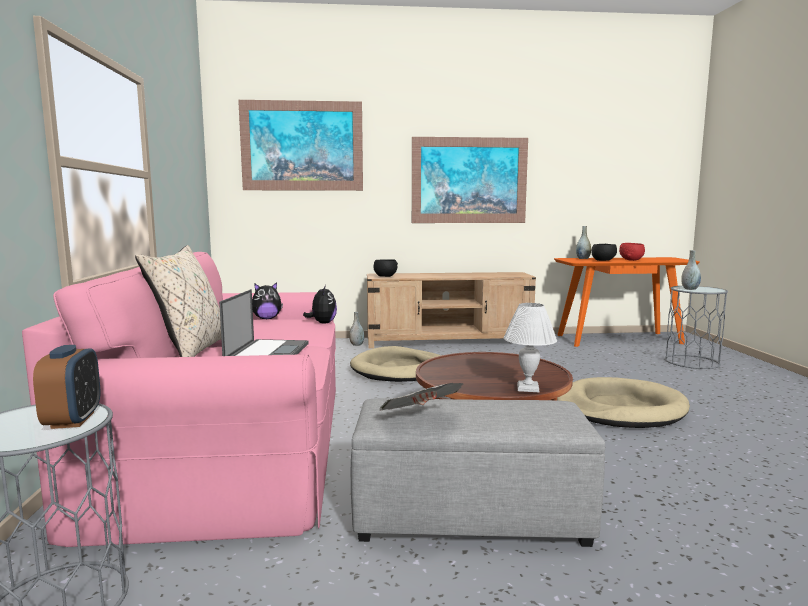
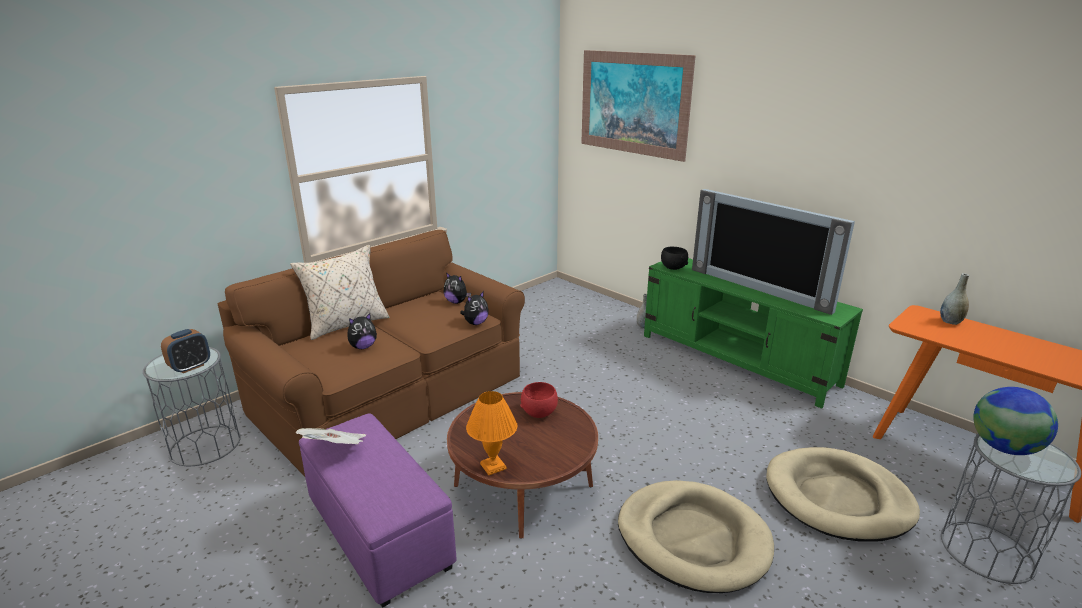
camera: 50 degrees right, 15 degrees up
(235, 446) = (390, 393): pink sofa -> brown sofa
(268, 352) = (363, 347): laptop -> plush toy
(399, 369) = (614, 376): beige dog bed -> beige dog bed (838, 498)
(449, 341) = (737, 360): beige tv stand -> green tv stand
(458, 274) = (760, 288): none -> television
(469, 180) = (811, 169): picture -> none
(472, 517) = (379, 533): grey ottoman -> purple ottoman
(528, 388) = (494, 466): white table lamp -> orange table lamp
(603, 261) = (957, 339): black bowl -> none
(631, 260) = (1022, 354): red bowl -> red bowl (539, 413)
(690, 289) = (1003, 448): grey vase -> globe

